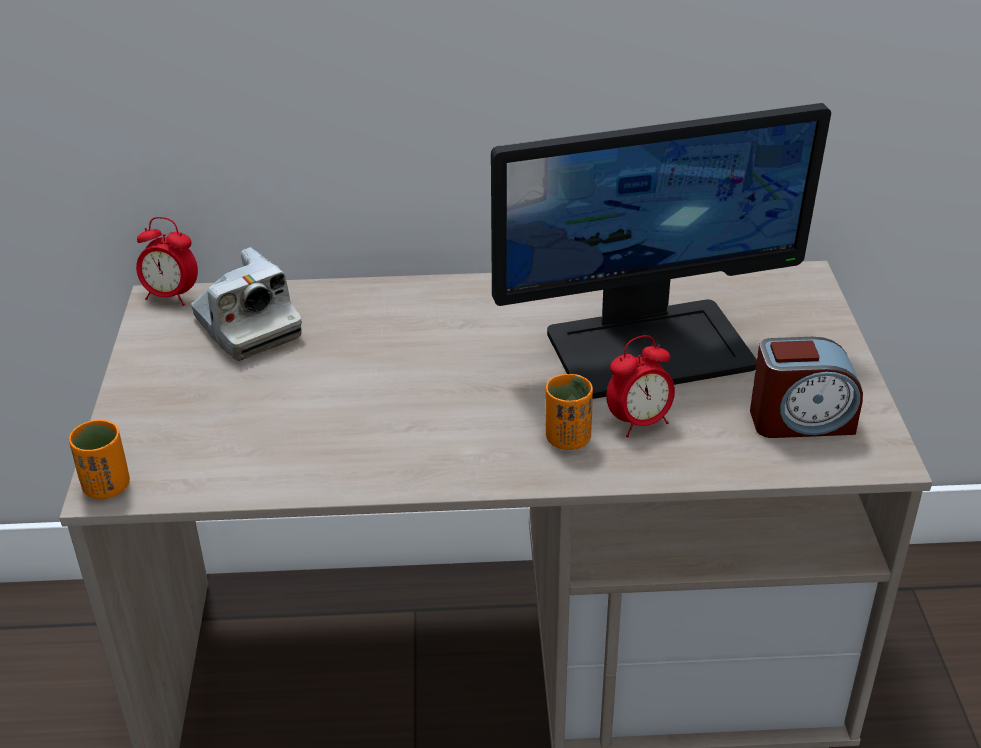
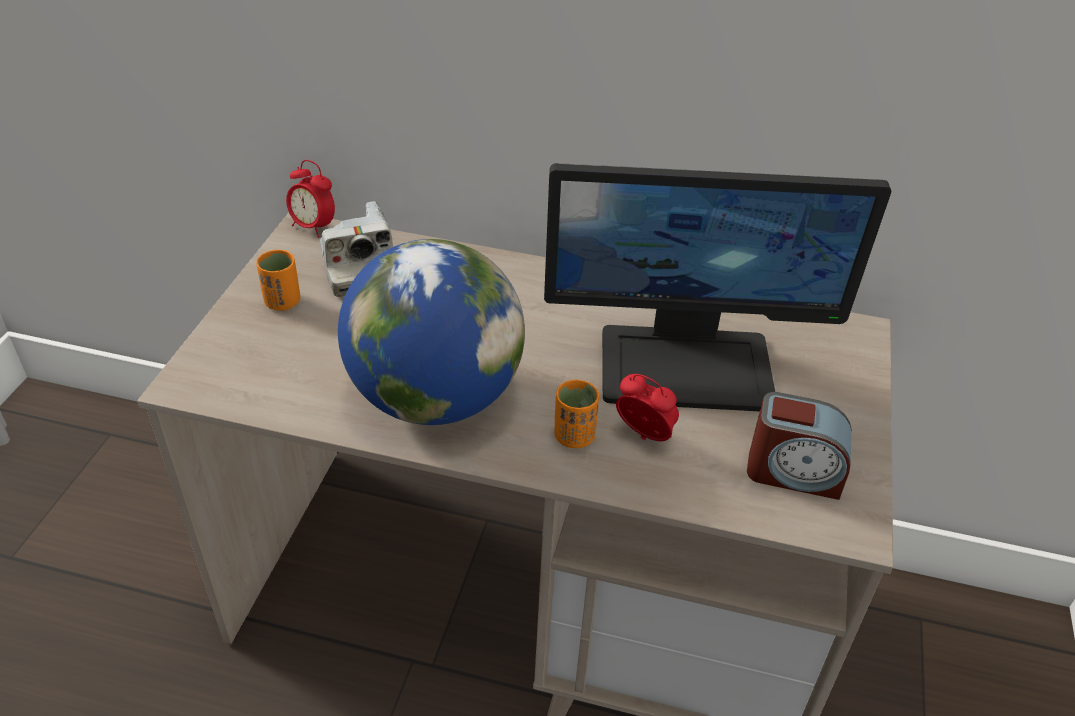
camera: 15 degrees right, 5 degrees up
(107, 487) = (184, 383): orange cup -> orange cup (282, 302)
(401, 437) = (435, 398): none -> globe
(639, 422) = (644, 436): alarm clock -> alarm clock turned 135 degrees counterclockwise

